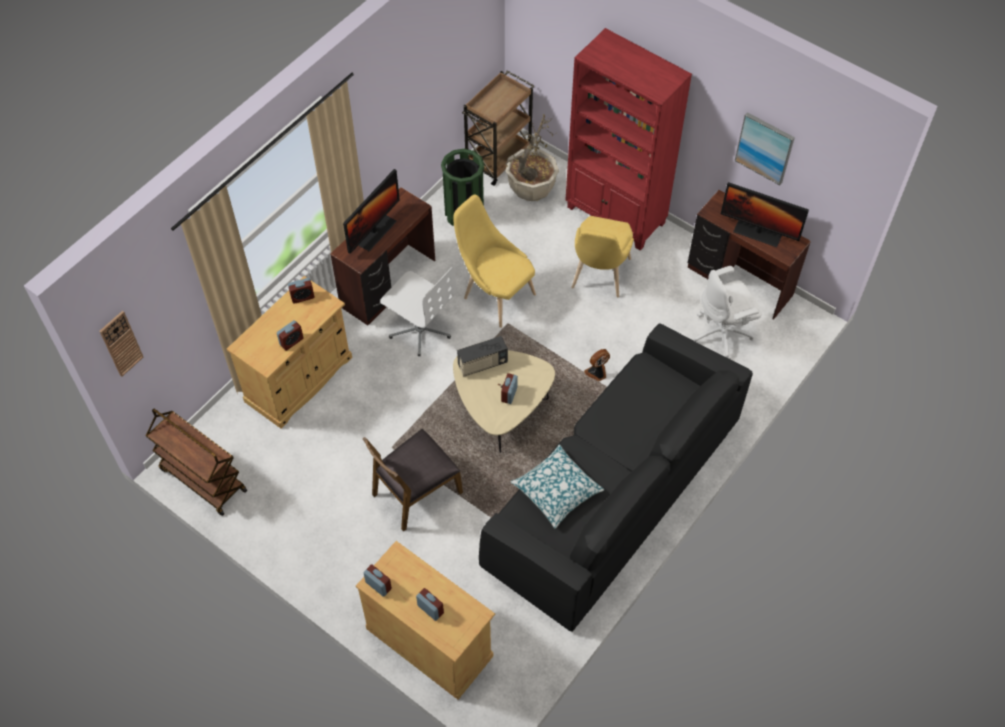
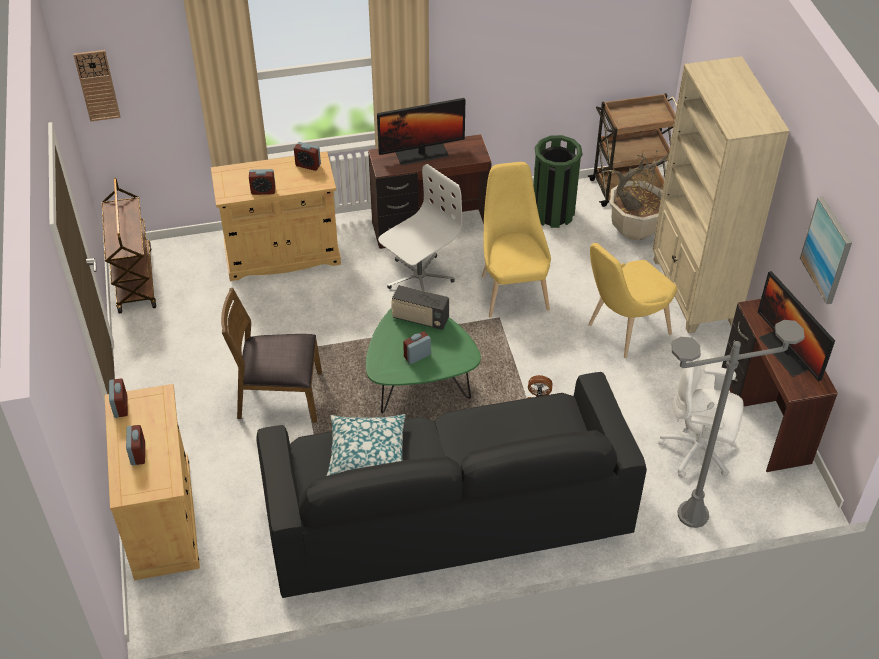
camera: 40 degrees right, 10 degrees down
(420, 329) = (419, 277): white office chair -> white office chair turned 120 degrees counterclockwise
(501, 410) = (419, 381): beige coffee table -> green coffee table
(616, 216) = (693, 292): red bookcase -> beige bookcase
(758, 380) = (693, 514): none -> grey floor lamp

